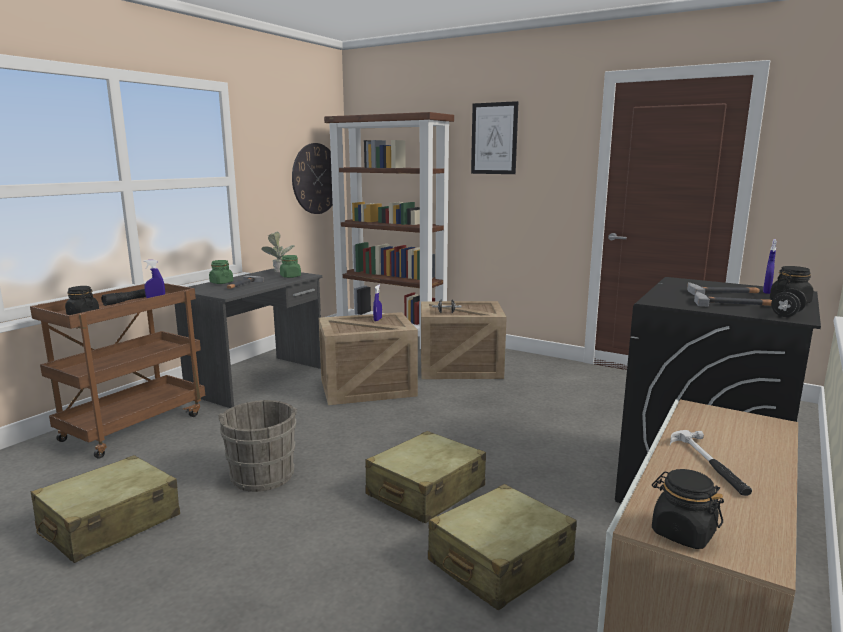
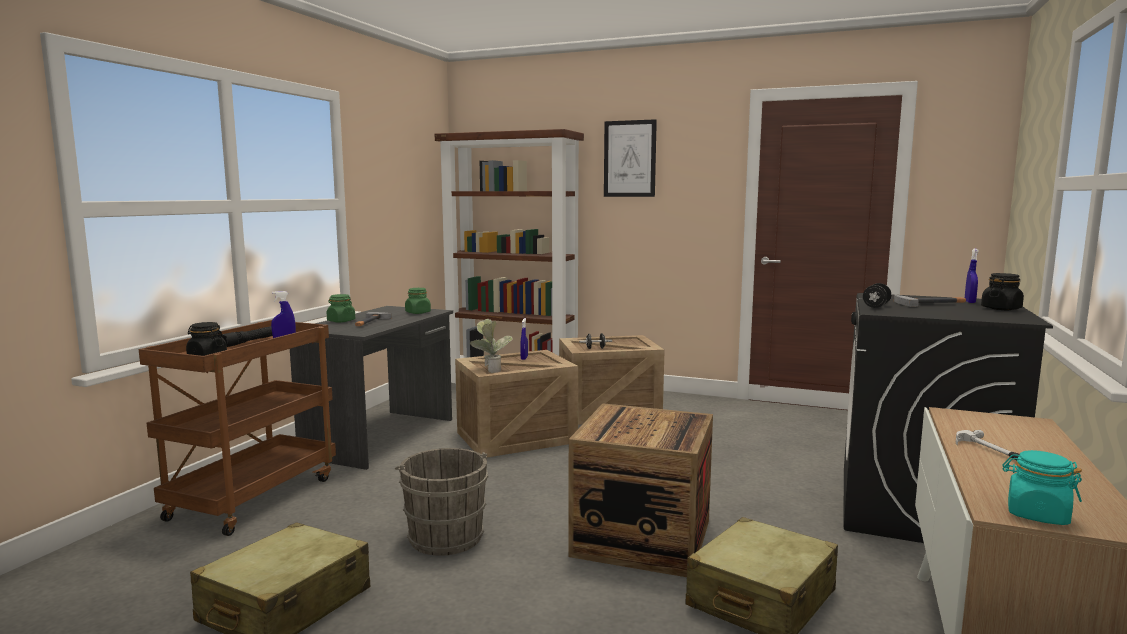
camera: 10 degrees left, 5 degrees down
(279, 270) = (397, 307): potted plant -> potted plant (490, 370)
(316, 179) = (423, 204): wall clock -> none
(425, 491) = (642, 538): beige suitcase -> crate
(682, 533) = (1036, 514): black jar -> turquoise jar
(732, 304) = (952, 312): hammer -> none
(786, 315) = (1012, 318): black dumbbell -> black dumbbell (876, 306)

